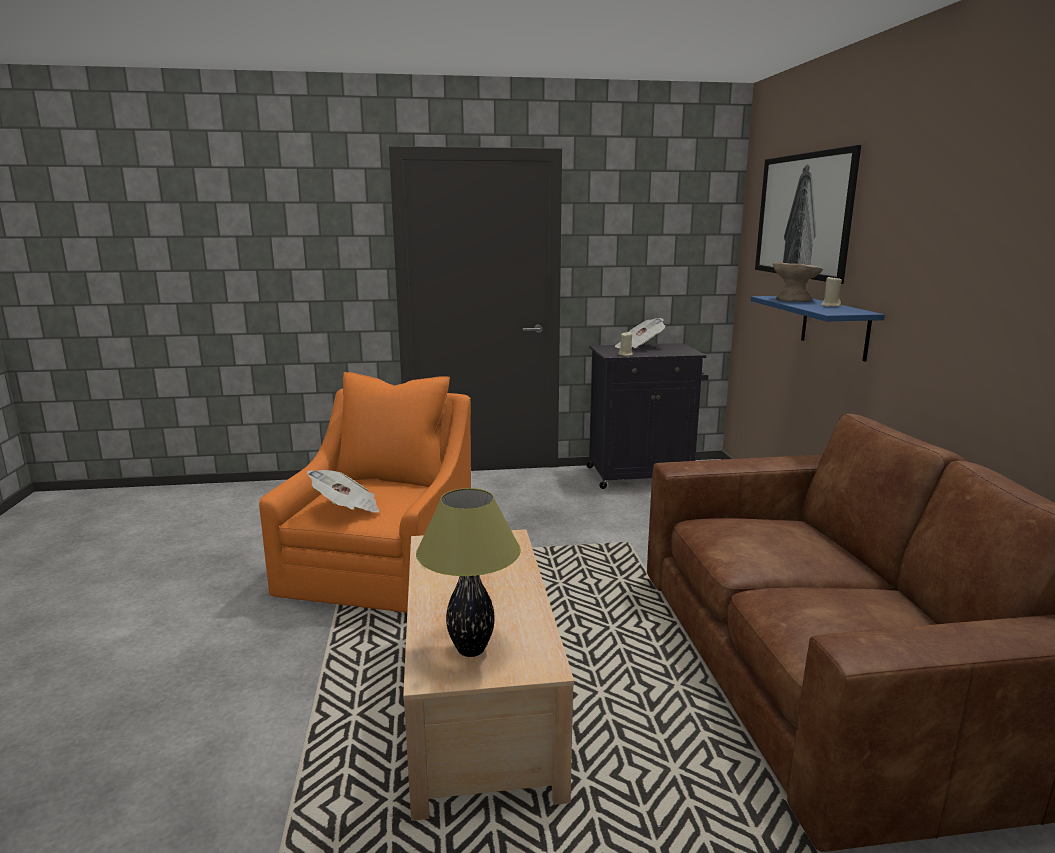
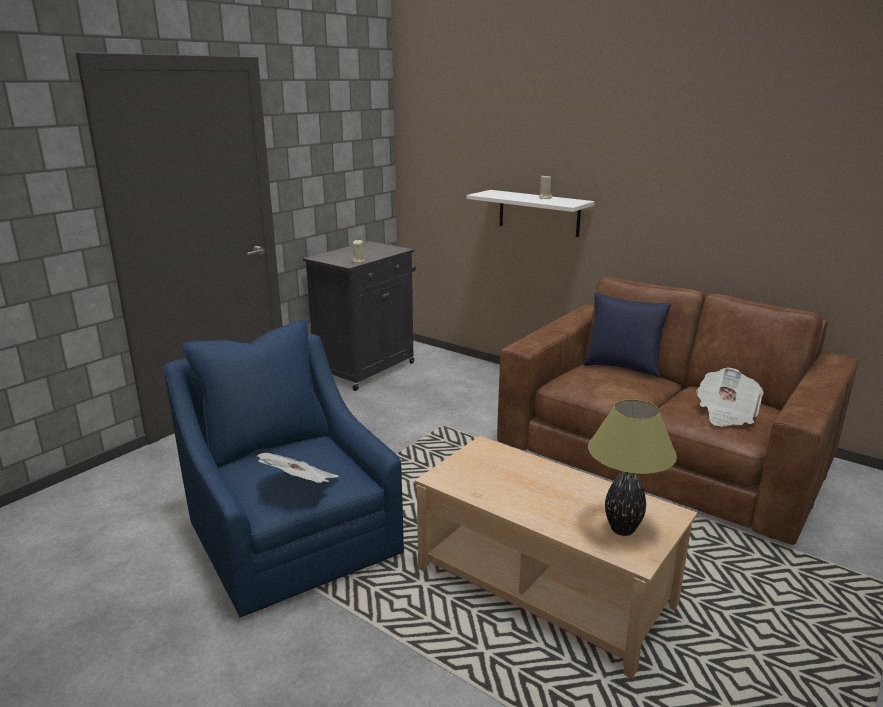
camera: 45 degrees left, 5 degrees up
(383, 566) = (290, 535): orange armchair -> blue armchair
(639, 347) = (347, 251): newspaper -> newspaper (725, 413)
(793, 300) = (506, 195): beige bowl -> none
(802, 215) = (485, 124): picture -> none
(824, 536) = (622, 367): none -> blue pillow
(834, 327) = (539, 213): blue shelf -> white shelf

